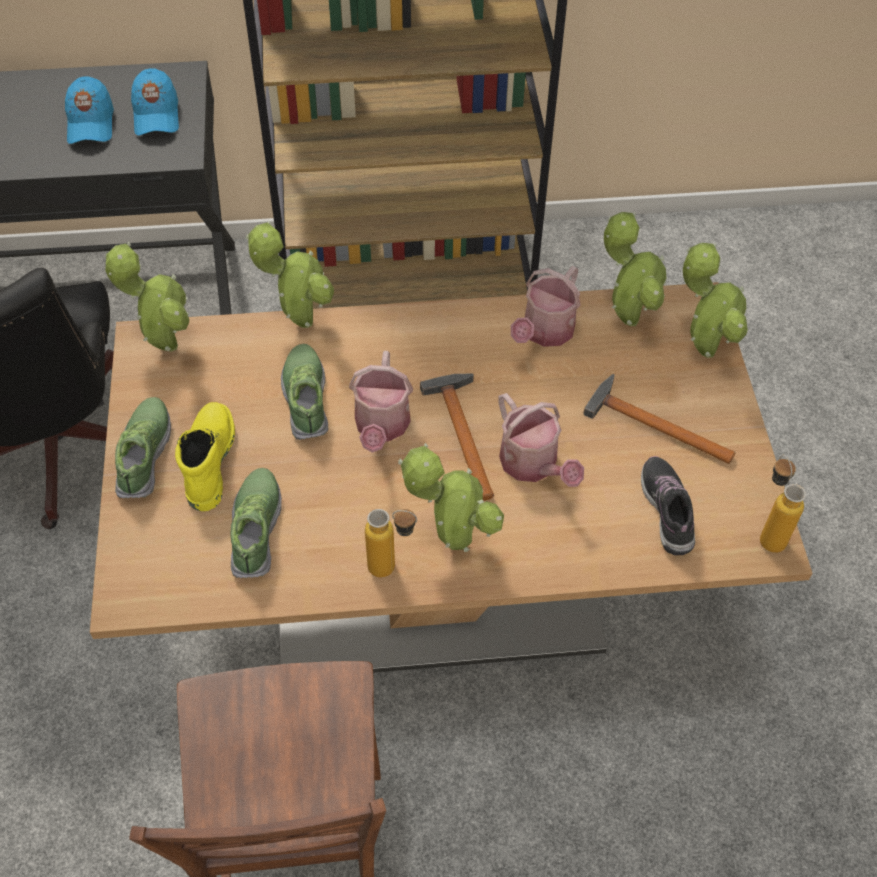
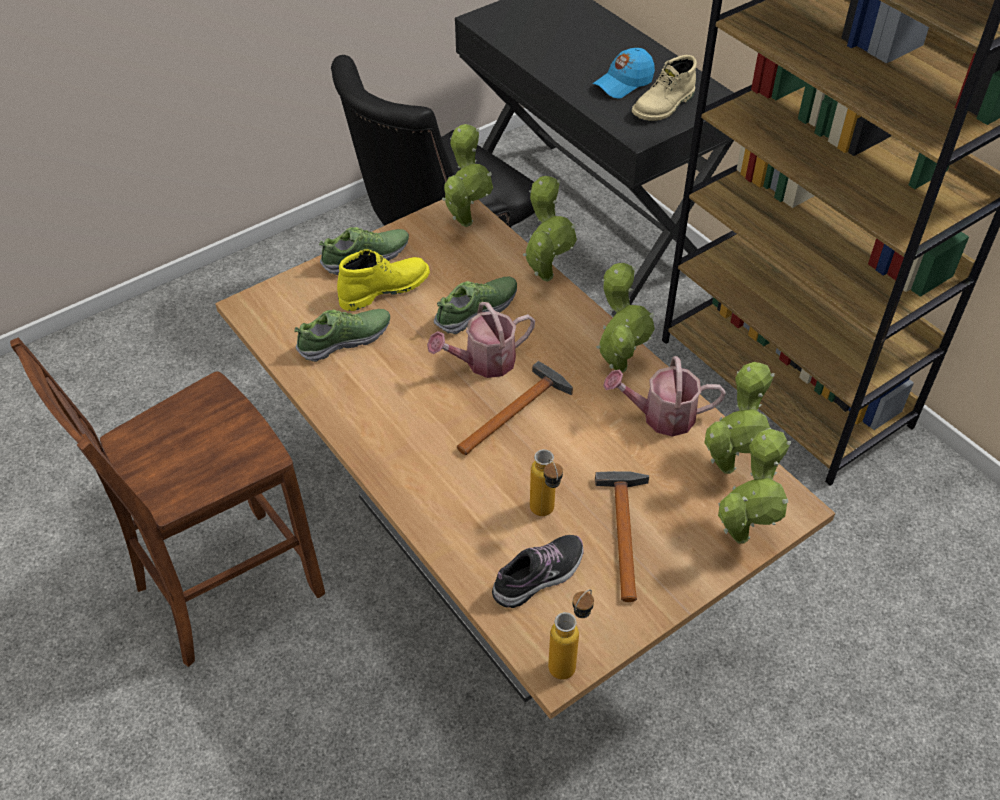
camera: 60 degrees right, 5 degrees down
(156, 115) = (664, 106): blue cap -> beige boot
(392, 568) = (362, 427): bottle -> bottle (545, 515)
(453, 541) = (410, 450): potted plant -> potted plant (618, 363)
(533, 465) = (517, 468): watering can -> none

